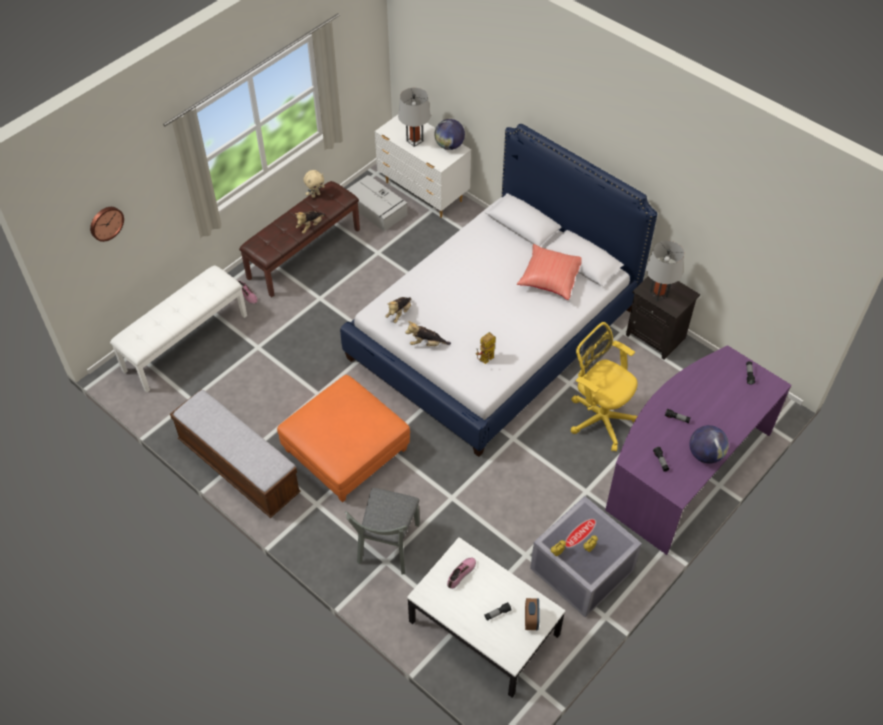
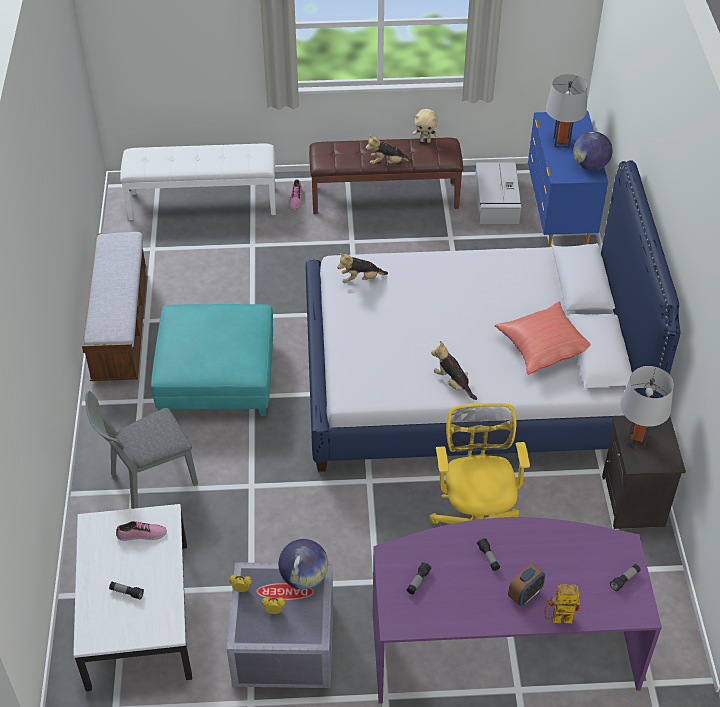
camera: 45 degrees right, 5 degrees down
(105, 223) = (160, 25): wall clock -> none
(346, 449) = (217, 377): orange ottoman -> turquoise ottoman
(423, 193) = (559, 214): white dresser -> blue dresser
(427, 344) = (352, 321): plush toy -> plush toy (453, 383)
(485, 361) = (384, 373): toy robot -> toy robot (557, 619)
(531, 620) = (146, 624): alarm clock -> alarm clock (525, 595)
(705, 454) = (472, 613): globe -> globe (304, 577)

